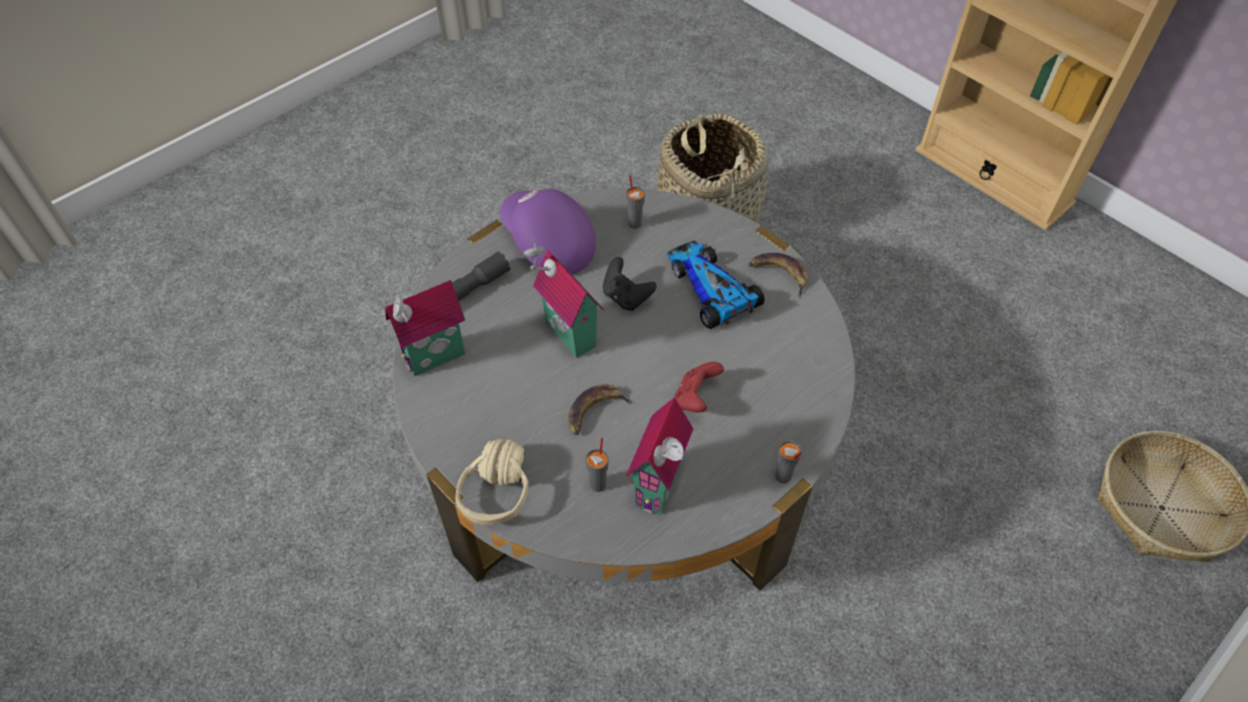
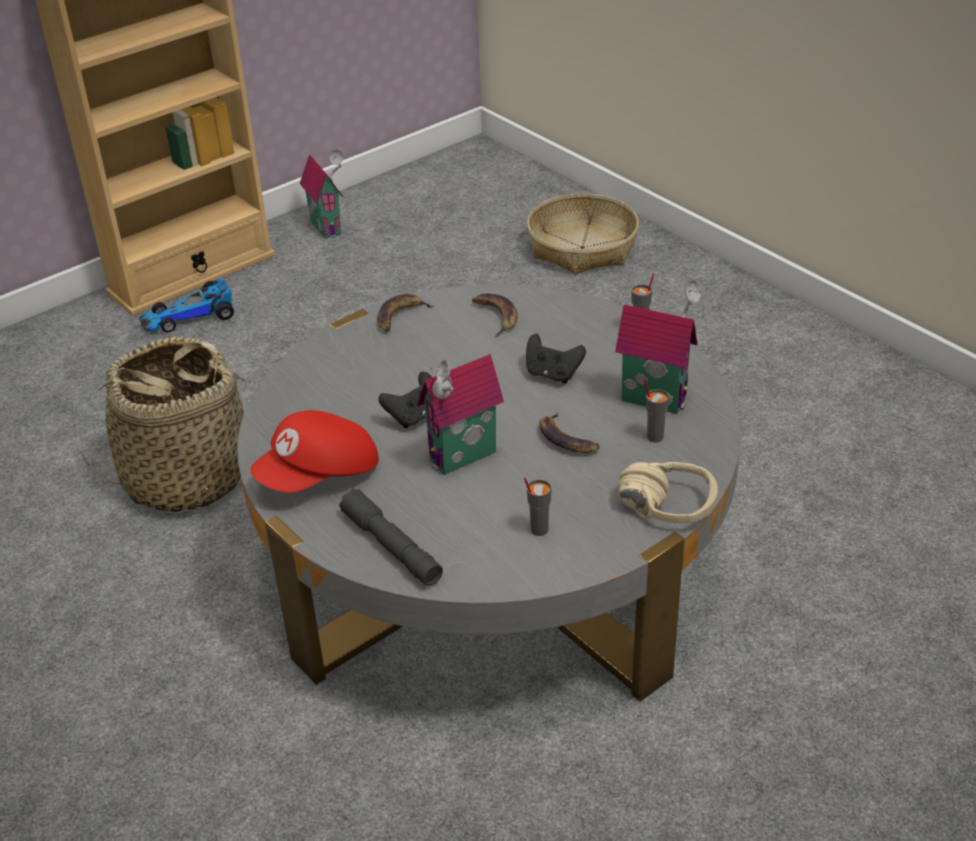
camera: 85 degrees left, 15 degrees down
(436, 360) = (489, 562): toy house -> toy house (328, 227)
(547, 244) = (320, 476): purple cap -> red cap
(635, 223) = (303, 408): grey cup -> grey cup (538, 529)
(695, 398) = (552, 374): red game controller -> black game controller
(710, 289) = (413, 360): toy car -> toy car (191, 316)
(790, 348) = (495, 316): none -> banana

